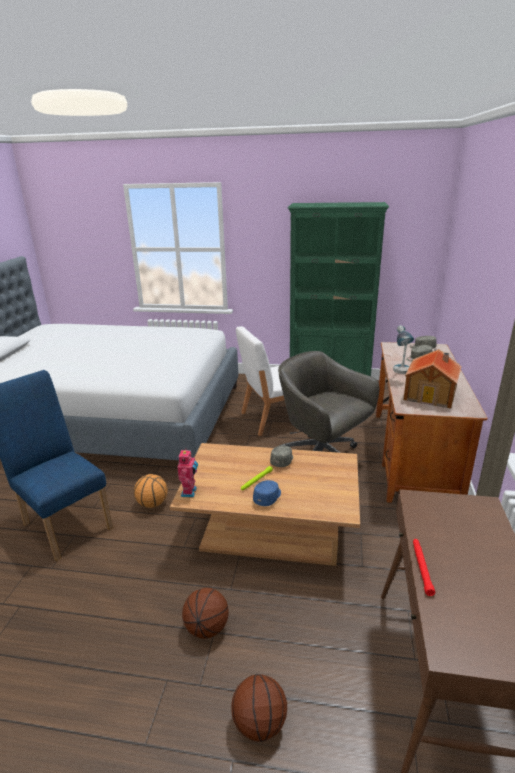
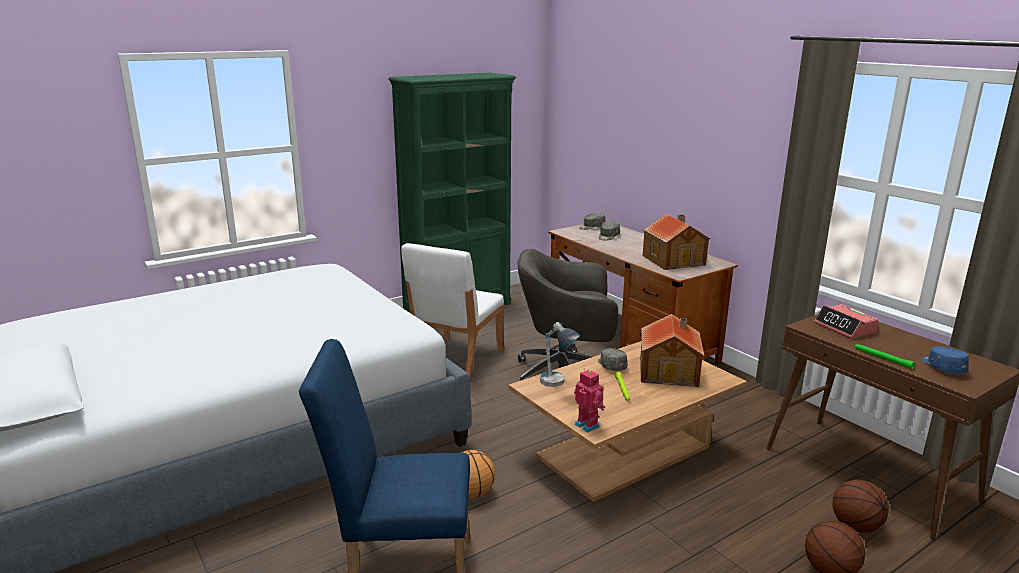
camera: 45 degrees left, 5 degrees down
(207, 627) = (700, 547): basketball -> basketball (855, 526)
(268, 497) = (656, 396): blue cap -> blue cap (942, 367)
(314, 484) = (669, 371): none -> toy house
(401, 373) = (620, 251): table lamp -> table lamp (557, 386)
(421, 567) = (882, 358): red flashlight -> green flashlight
(455, 520) = (845, 328): none -> alarm clock

